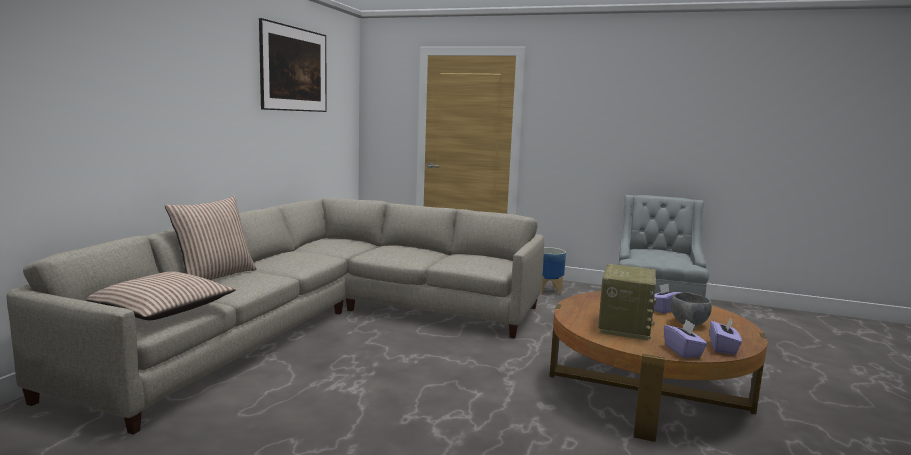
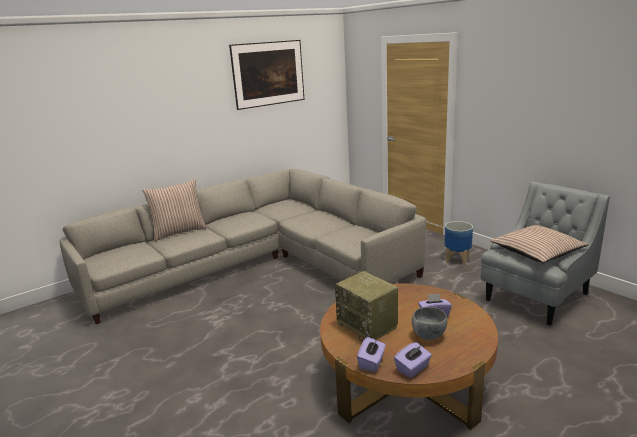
camera: 35 degrees right, 10 degrees up
(162, 309) = (124, 255): pillow -> pillow (537, 252)
(624, 326) = (368, 325): radio -> radio turned 90 degrees clockwise

